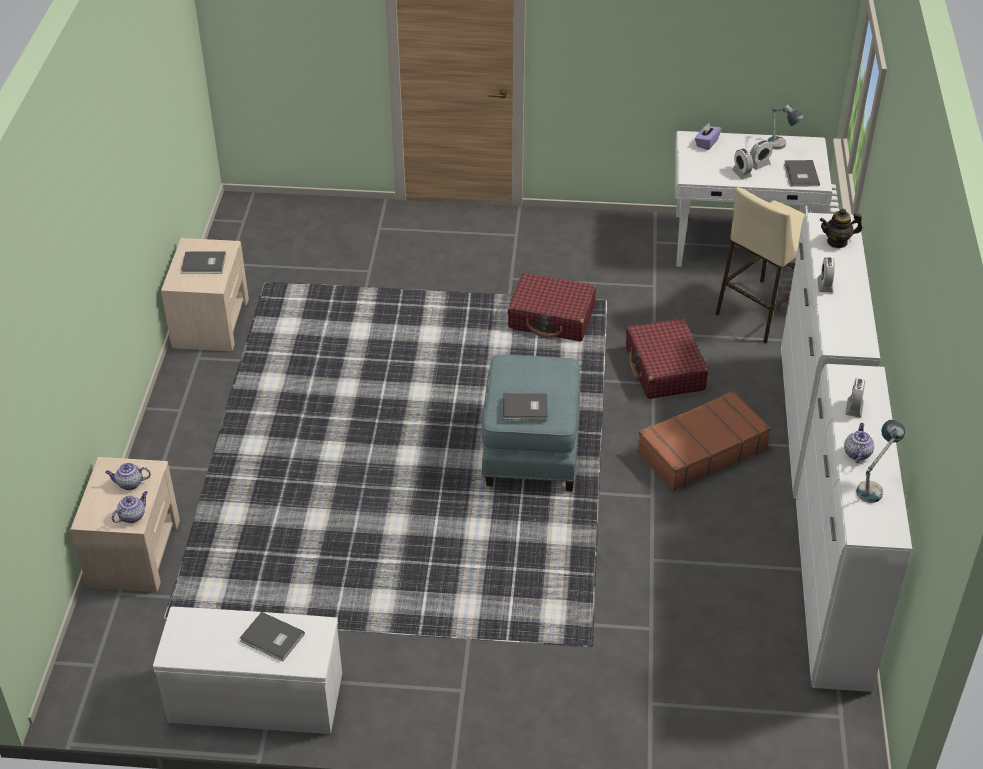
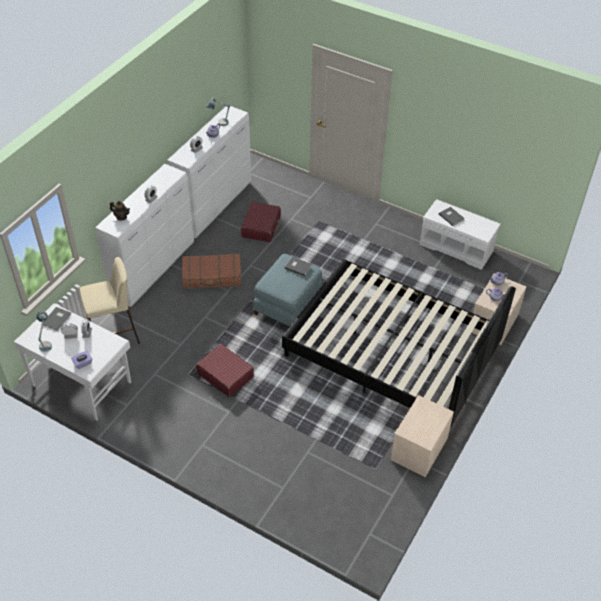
camera: 155 degrees left, 5 degrees up
(204, 264) = (422, 421): grey book -> none
(308, 436) = (391, 352): none -> black bed
(664, 369) = (193, 322): red suitcase -> red suitcase (261, 227)

